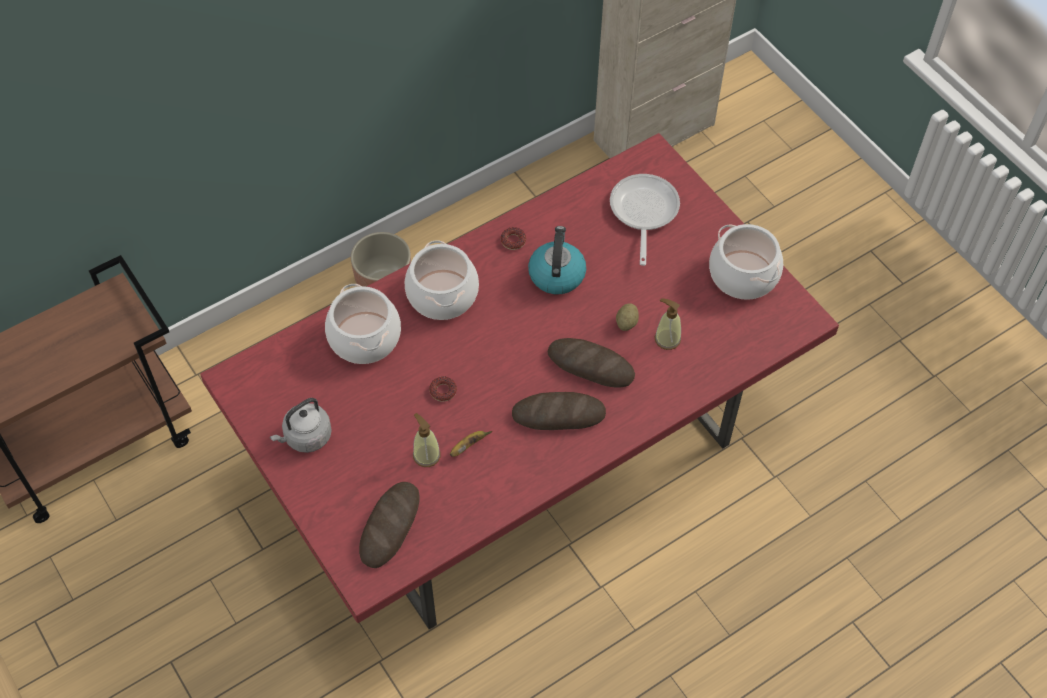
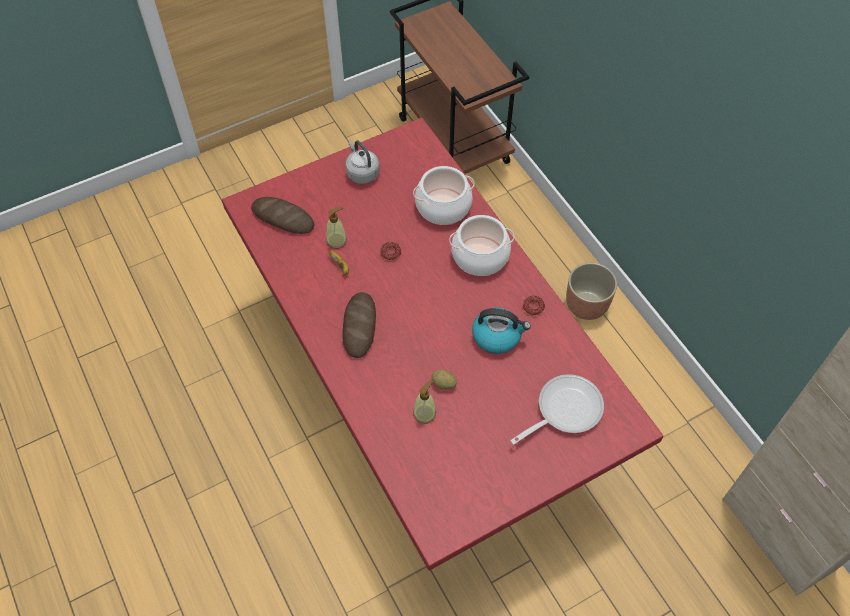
camera: 95 degrees right, 0 degrees up
(590, 366) = (403, 353): bread -> none
(643, 213) = (564, 410): frying pan -> frying pan turned 45 degrees counterclockwise
(743, 275) = (490, 486): cooking pot -> none

